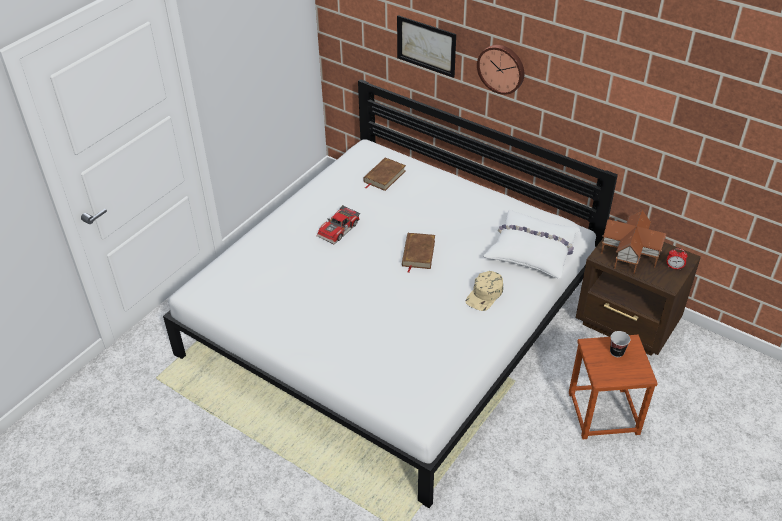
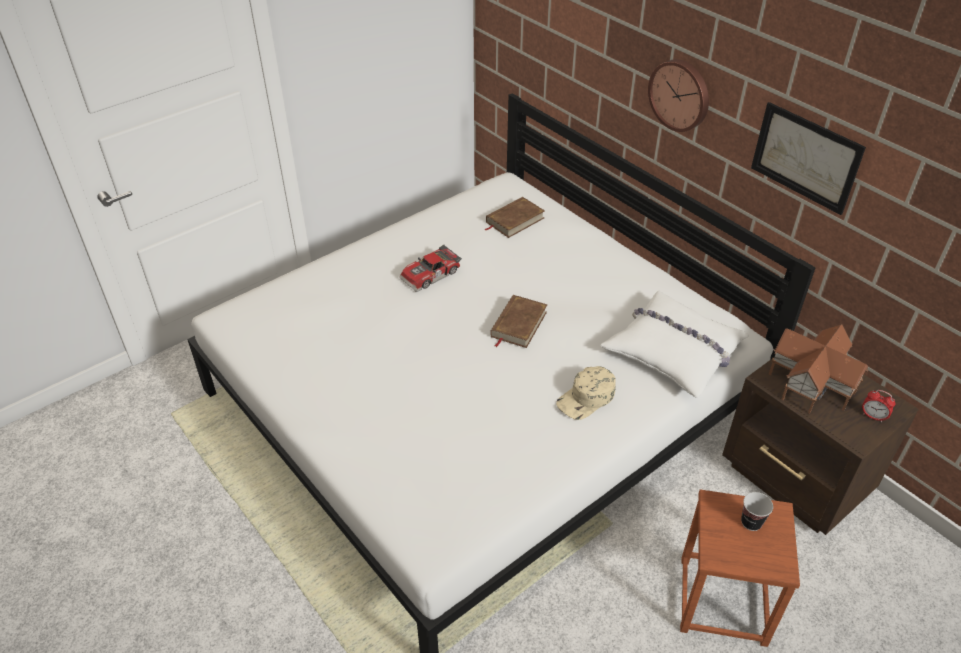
camera: 15 degrees right, 0 degrees up
(426, 46) = (591, 55): picture -> picture (805, 157)

